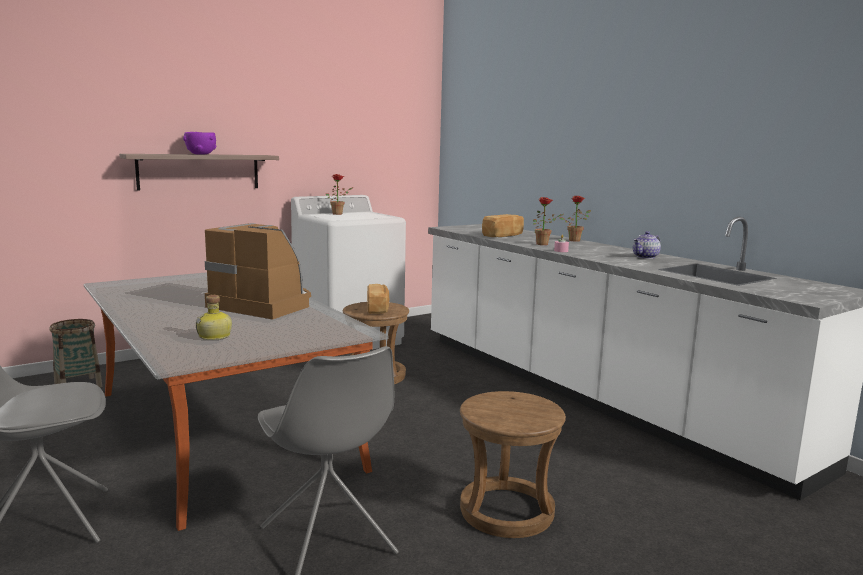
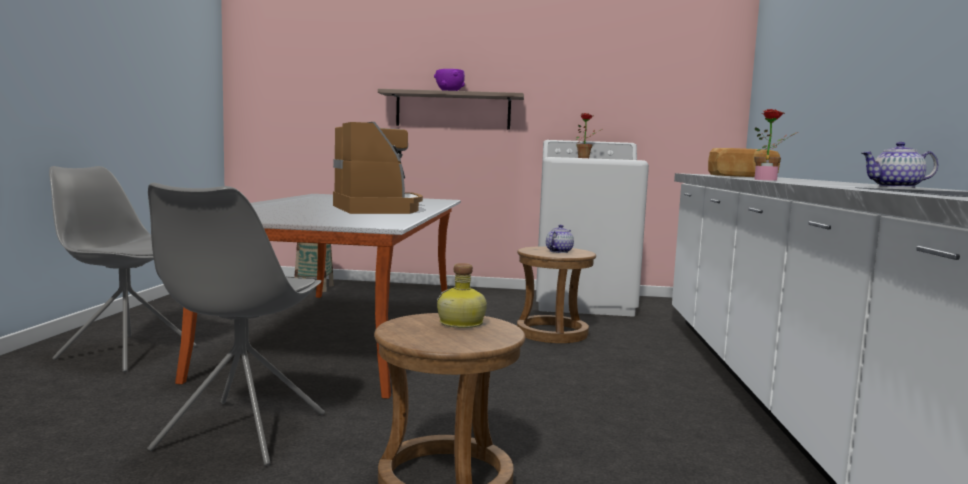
camera: 40 degrees right, 5 degrees down
(215, 336) = (269, 213): bottle -> bottle (461, 324)
(378, 308) = (558, 251): bread -> teapot
(575, 240) = (843, 182): potted plant -> none

